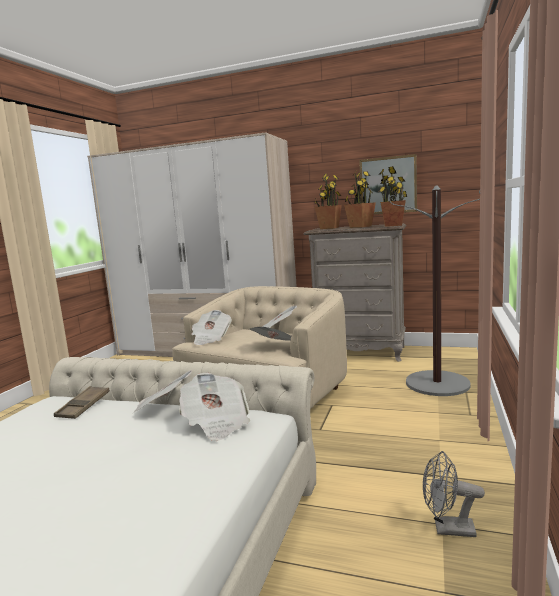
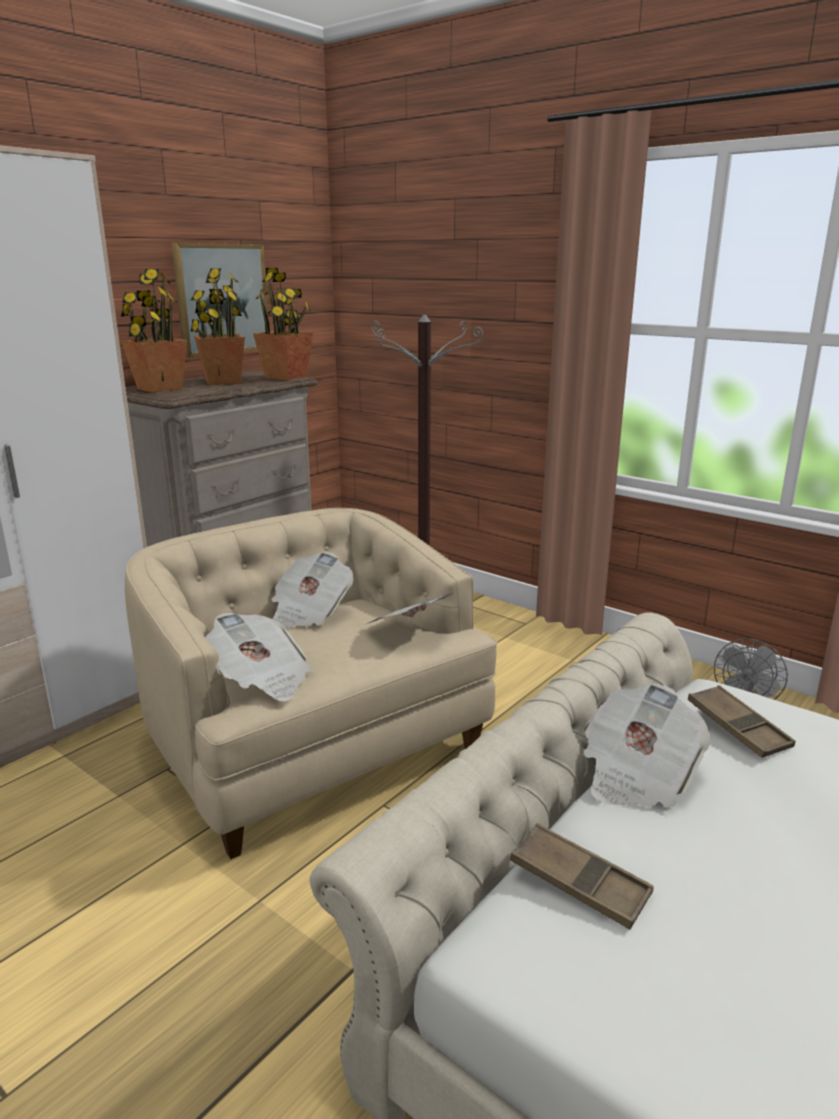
camera: 70 degrees left, 10 degrees up
(216, 423) = (738, 727): newspaper -> brown tray

